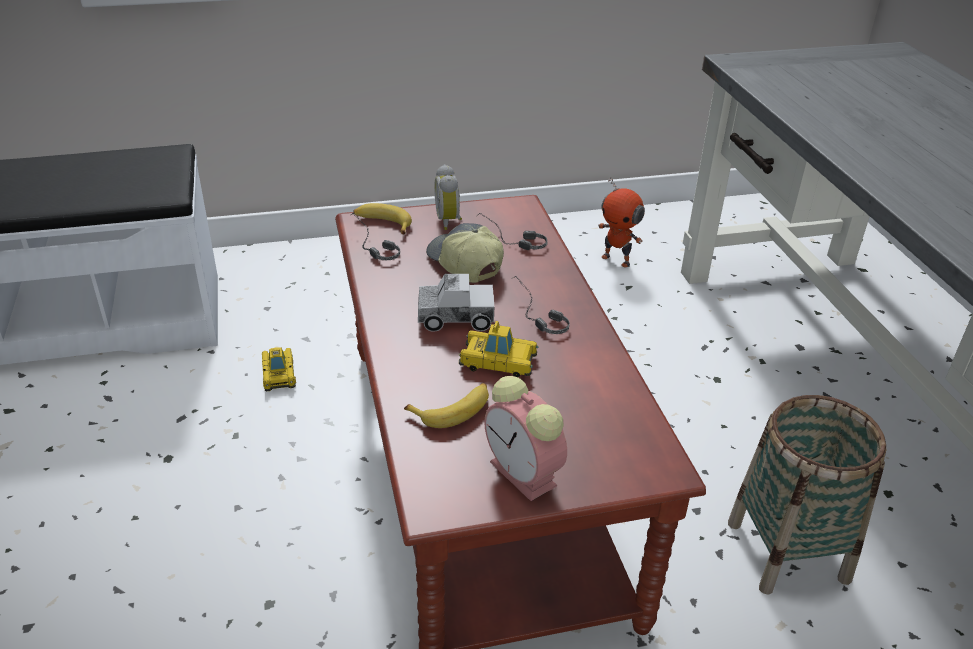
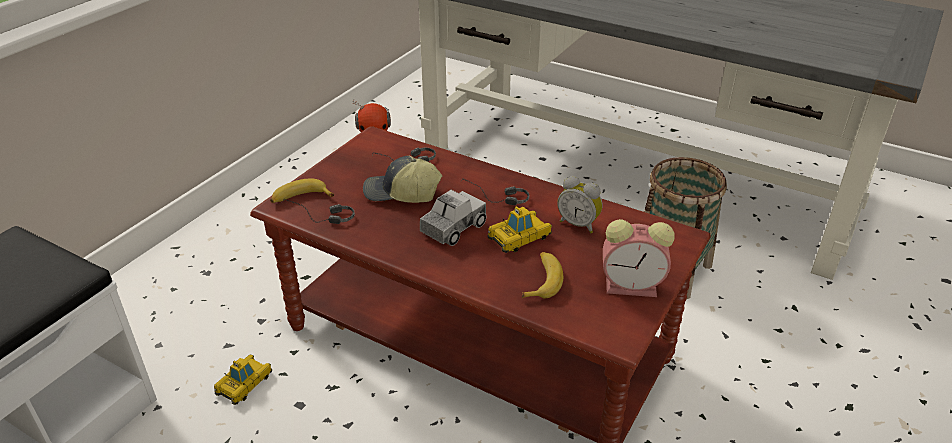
camera: 45 degrees left, 0 degrees up
(279, 374) = (244, 383): toy car -> toy car turned 90 degrees clockwise
(449, 221) = (344, 171): alarm clock -> alarm clock (579, 224)

